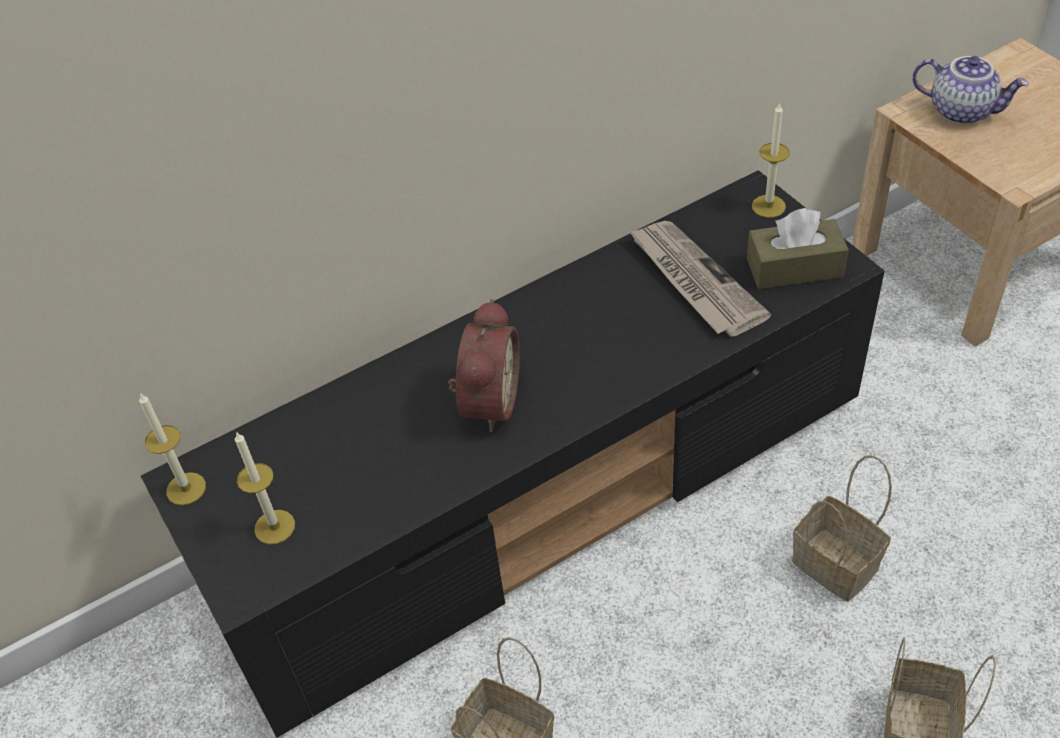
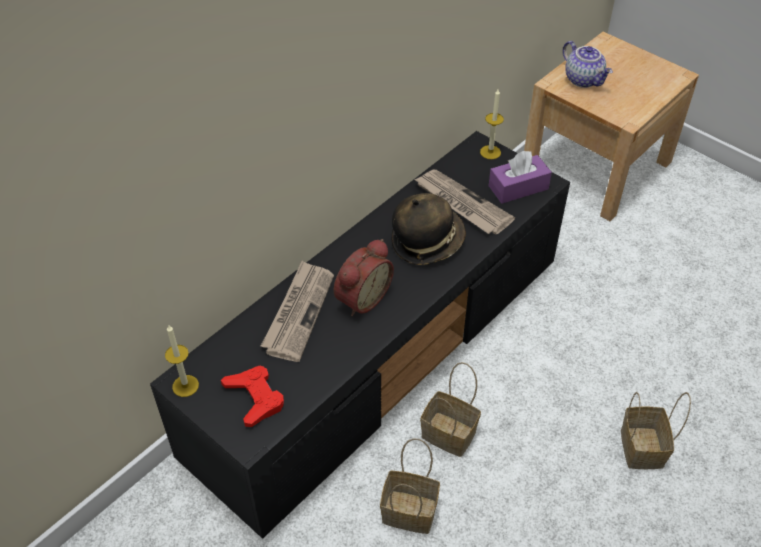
camera: 20 degrees left, 0 degrees up
(274, 527) = (255, 398): candle -> red game controller
(386, 408) = (298, 312): none -> newspaper
(486, 402) = (361, 298): alarm clock -> alarm clock turned 45 degrees clockwise
(618, 330) = (427, 241): none -> hat
(794, 267) = (518, 187): brown tissue box -> purple tissue box
(838, 565) = (570, 363): basket -> basket (450, 434)
(962, 111) = (584, 80): teapot -> teapot turned 45 degrees clockwise

